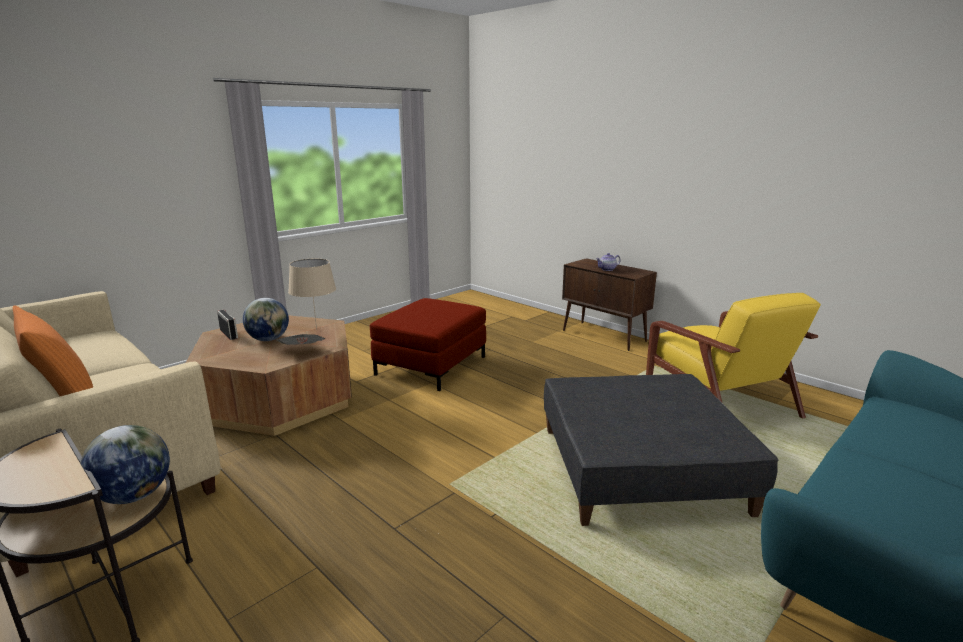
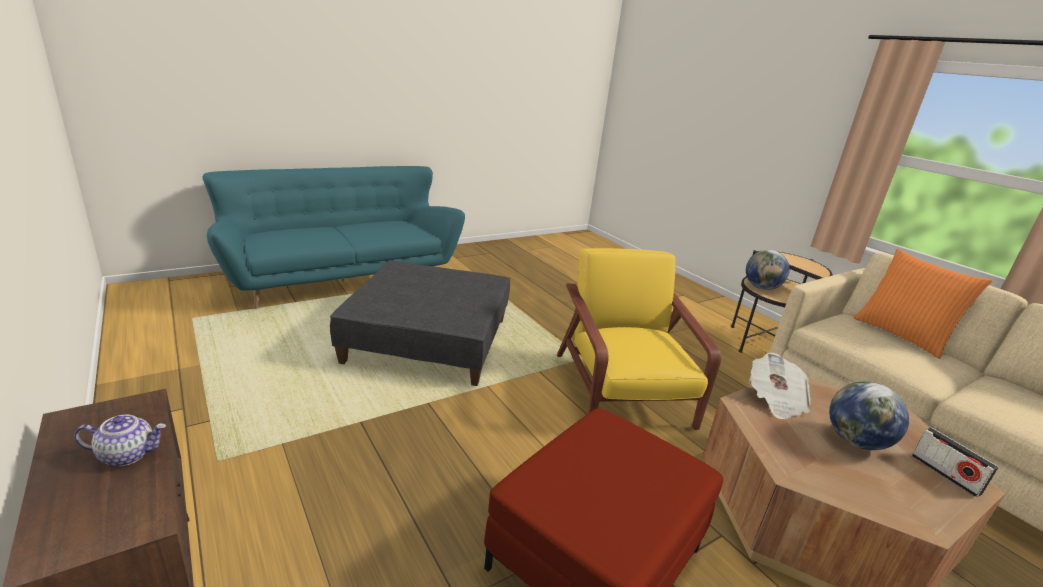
camera: 170 degrees left, 5 degrees up
(316, 329) = (803, 458): beige table lamp -> none
(717, 398) = (245, 384): yellow armchair -> yellow armchair (622, 392)

